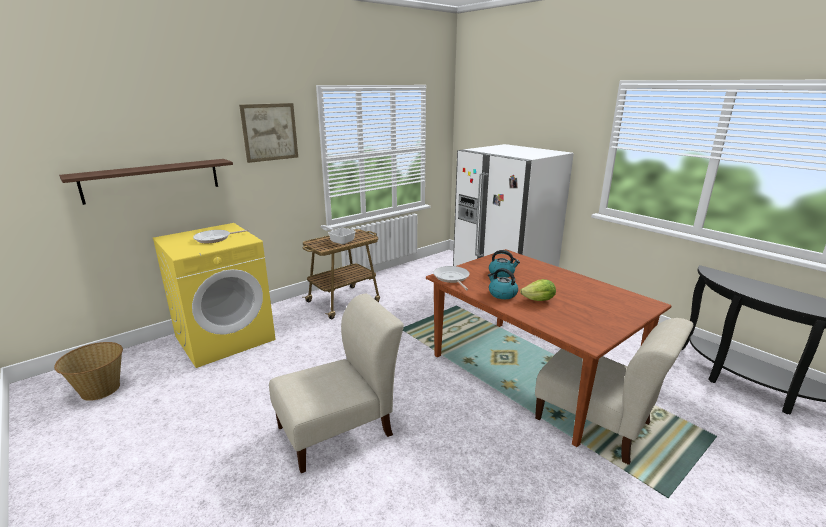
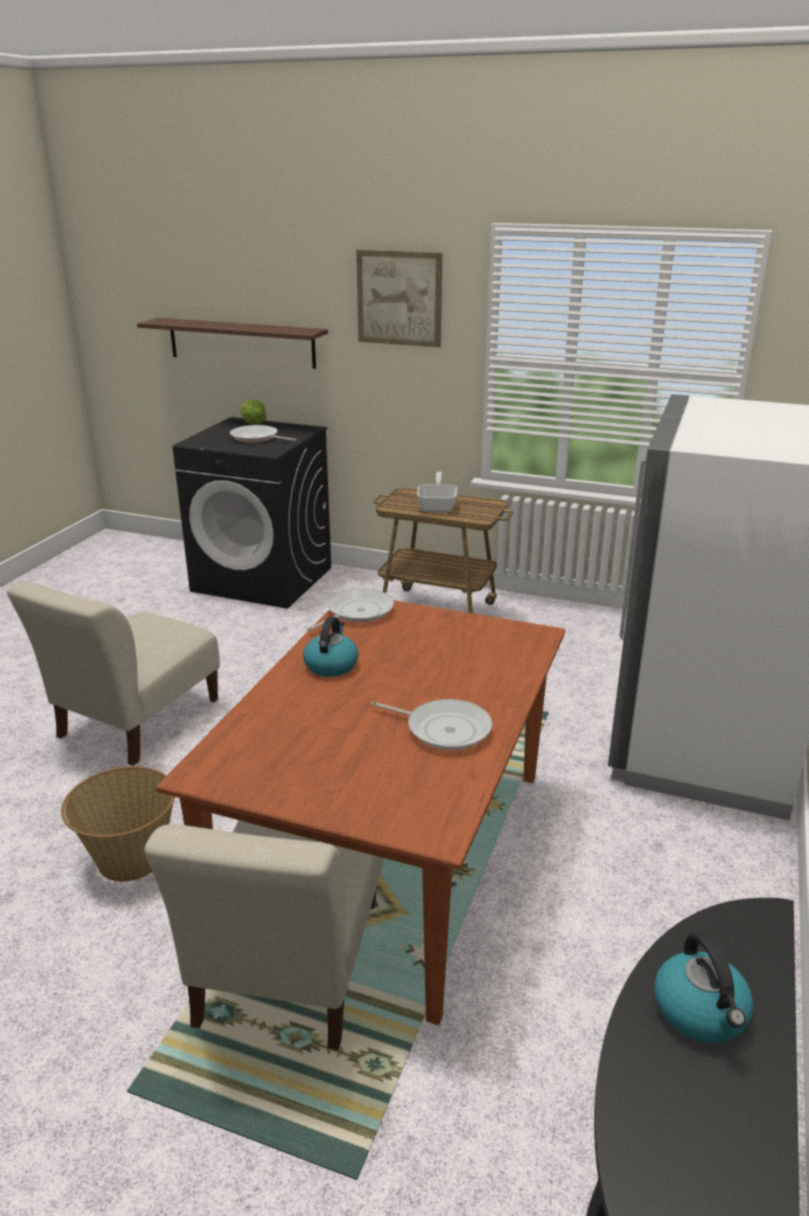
camera: 60 degrees right, 5 degrees up
(100, 390) = (120, 567): basket -> basket (129, 859)
(225, 337) = (263, 579): yellow washing machine -> black washing machine
(340, 429) = (135, 722): beige chair -> beige chair turned 90 degrees clockwise
(502, 273) = (425, 648): kettle -> kettle (701, 1012)
(539, 300) = (335, 702): lettuce -> lettuce (252, 424)
(575, 285) = (444, 729): none -> frying pan

